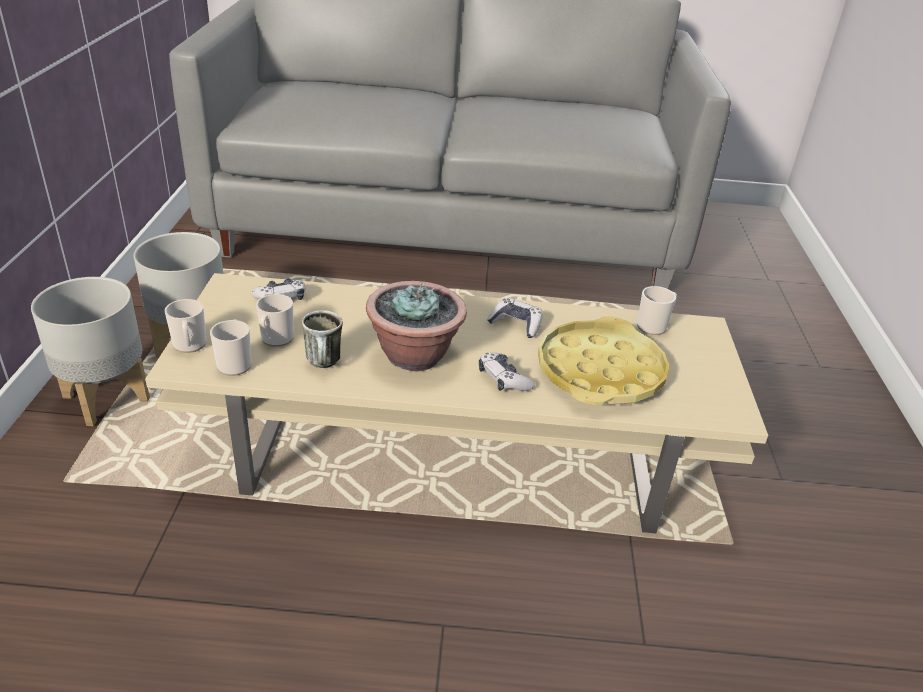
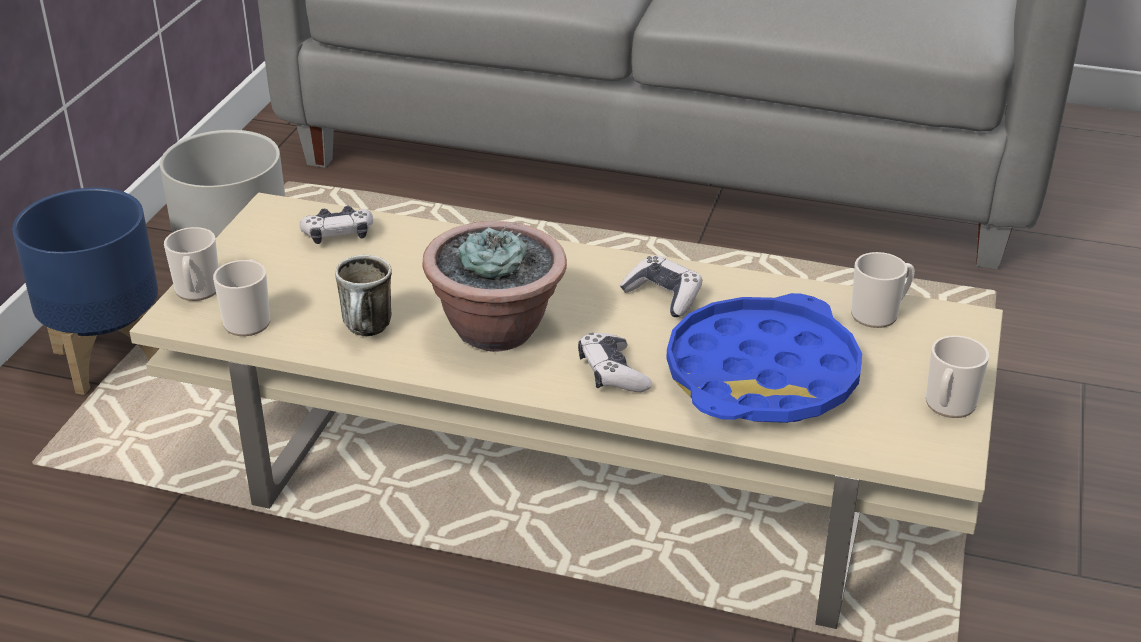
camera: 15 degrees right, 0 degrees up
(106, 398) = (108, 358): grey planter -> blue planter
(275, 339) = (312, 292): mug -> mug (948, 406)
(600, 372) = (762, 375): yellow tray -> blue tray

